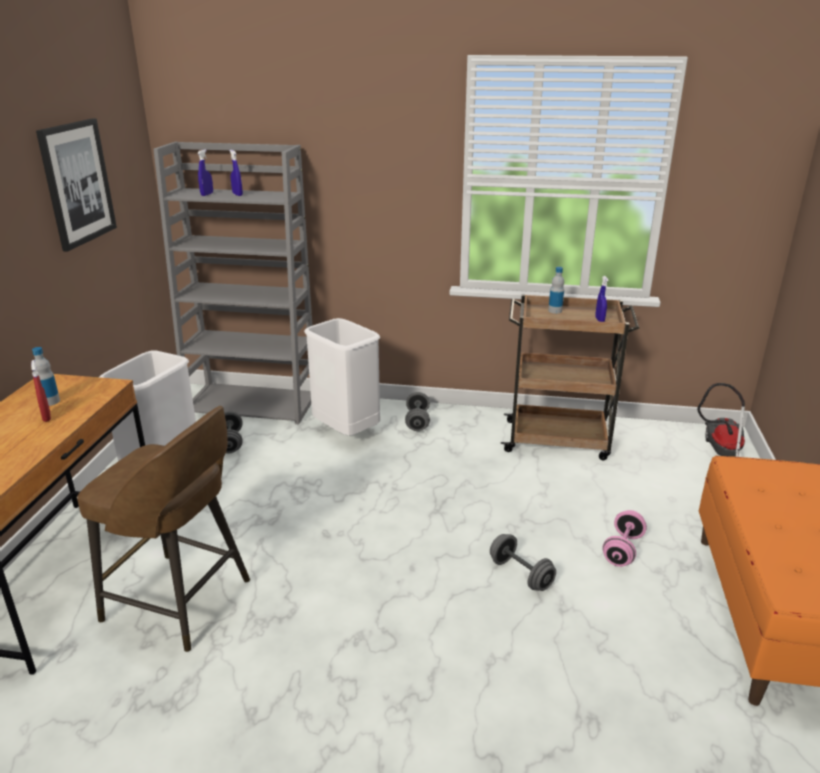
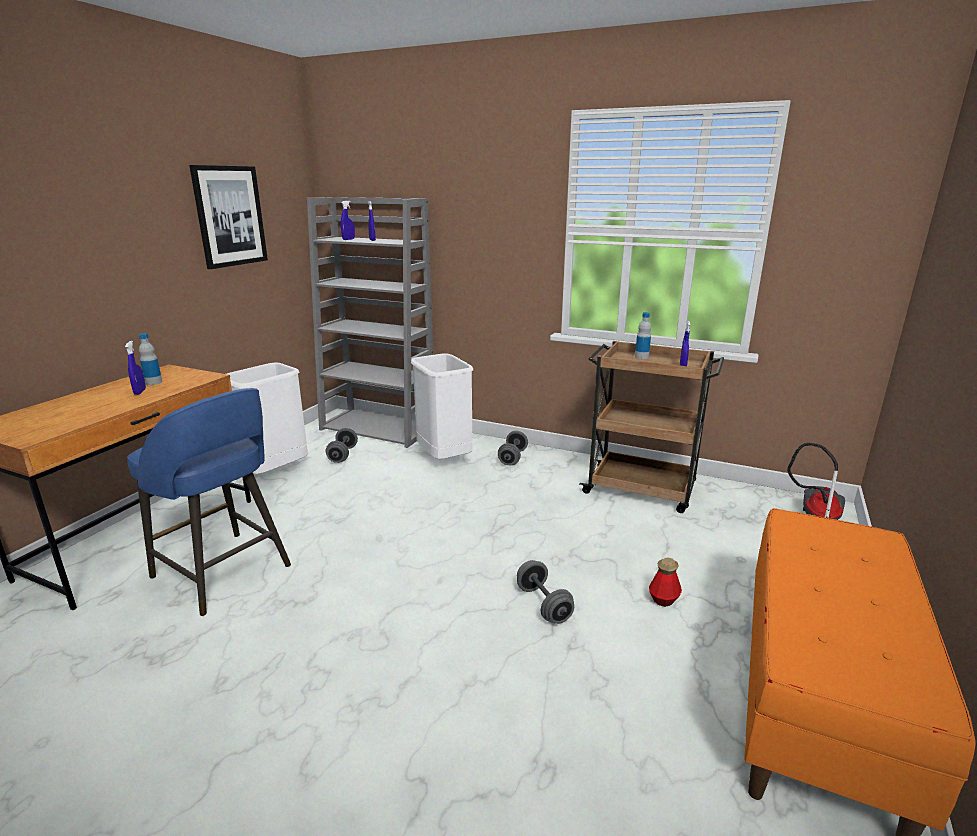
camera: 15 degrees right, 5 degrees down
(46, 417) = (140, 392): red spray bottle -> blue spray bottle
(181, 601) = (224, 573): brown stool -> blue stool
(622, 550) = (663, 599): pink dumbbell -> bottle

